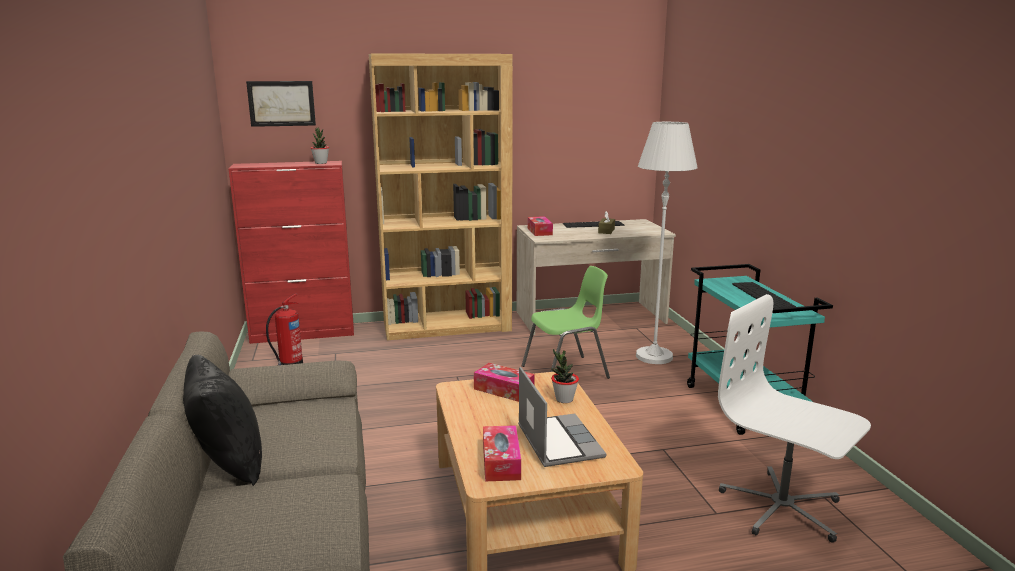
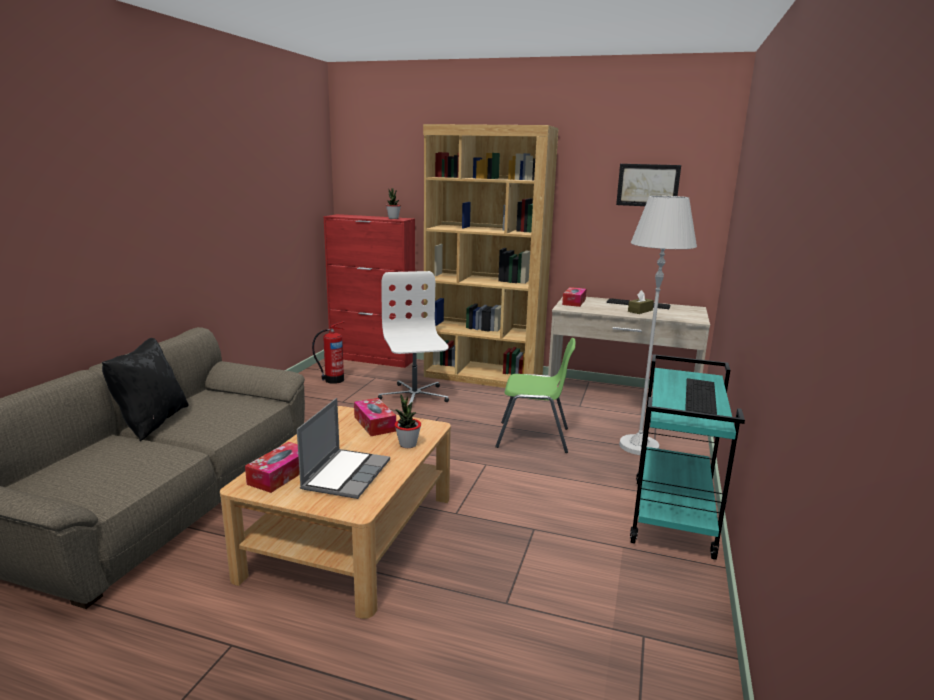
camera: 30 degrees right, 0 degrees up
(281, 103) = (374, 167): picture -> picture (648, 185)
(781, 508) = (579, 626): white office chair -> white office chair (414, 396)

